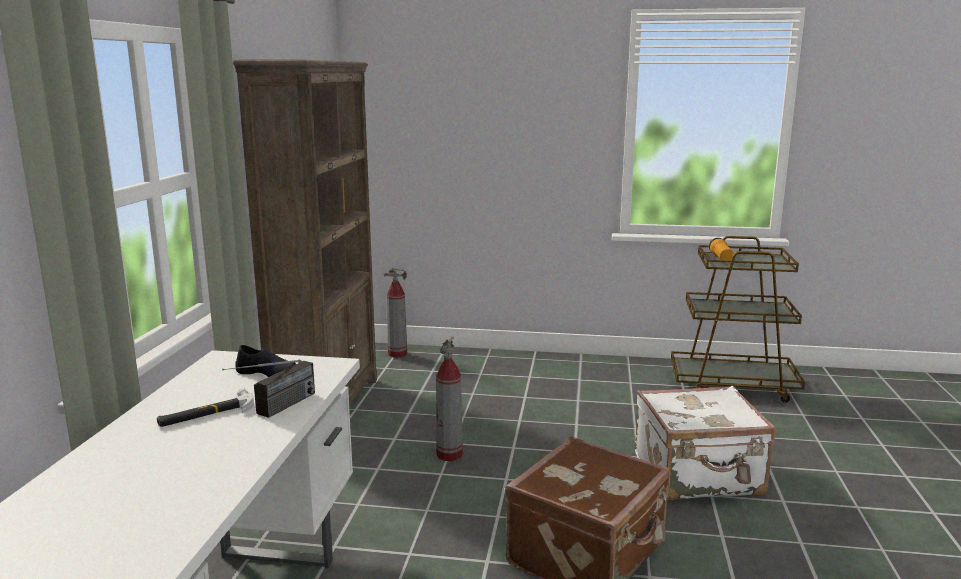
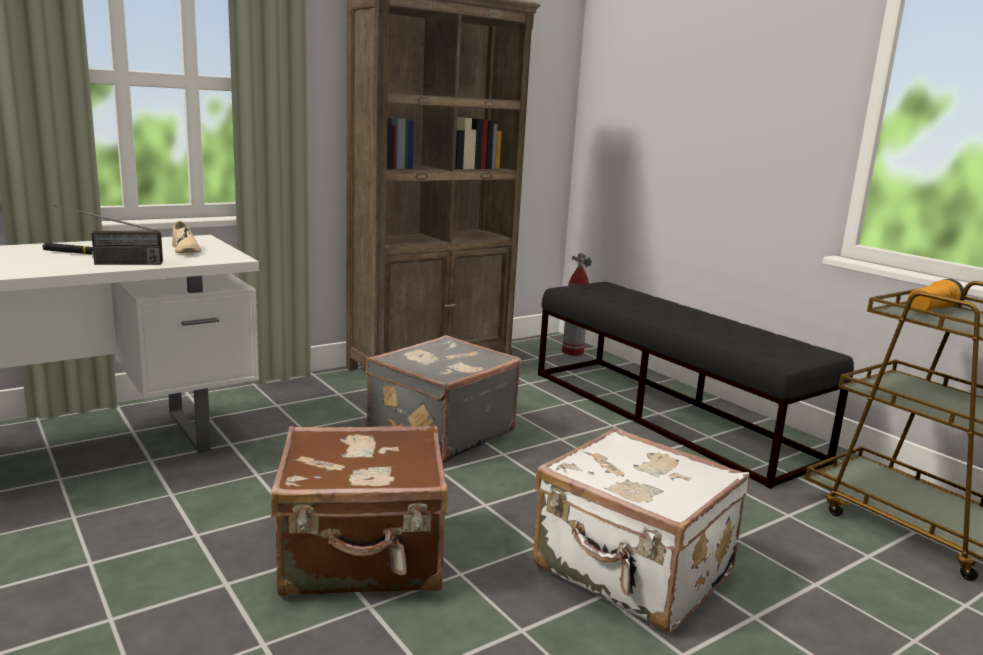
camera: 45 degrees right, 0 degrees up
(268, 372) = (185, 250): black shoe -> beige shoe
(449, 455) = (439, 433): fire extinguisher -> grey suitcase
(536, 375) = (669, 414): none -> black bench

